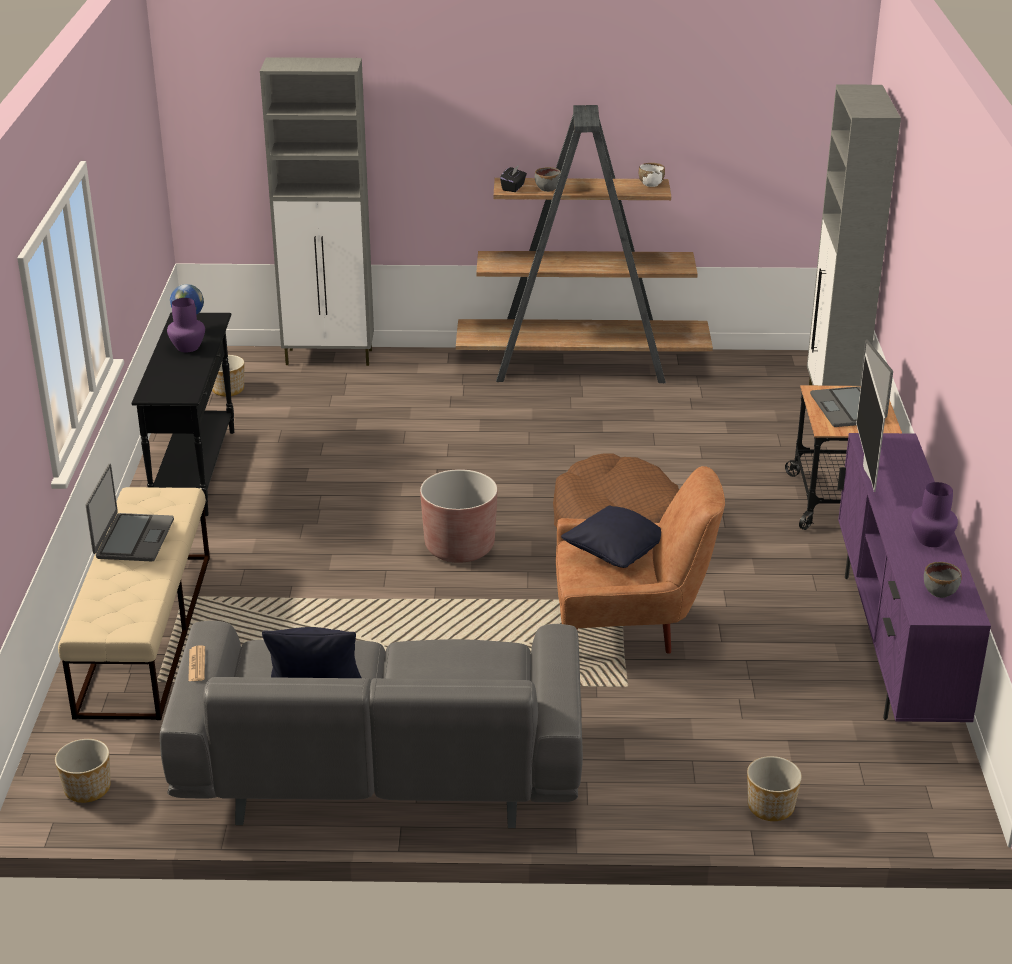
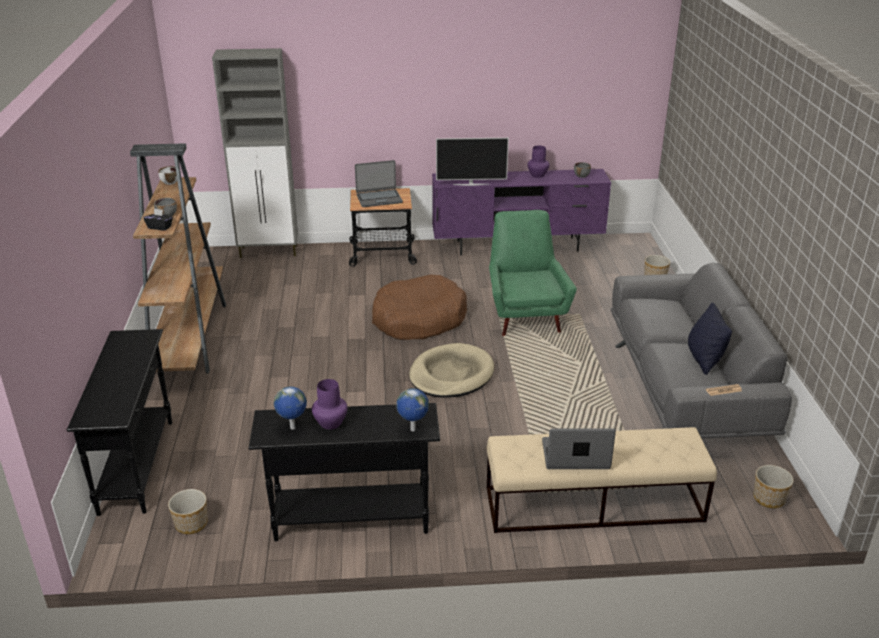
camera: 95 degrees left, 0 degrees up
(153, 388) = (412, 430): none -> globe
(330, 357) = (137, 465): grey cabinet -> black console table
(459, 547) = (451, 375): brown planter -> beige dog bed
(615, 555) = (520, 279): black pillow -> none
(629, 627) = (524, 314): brown armchair -> green armchair

